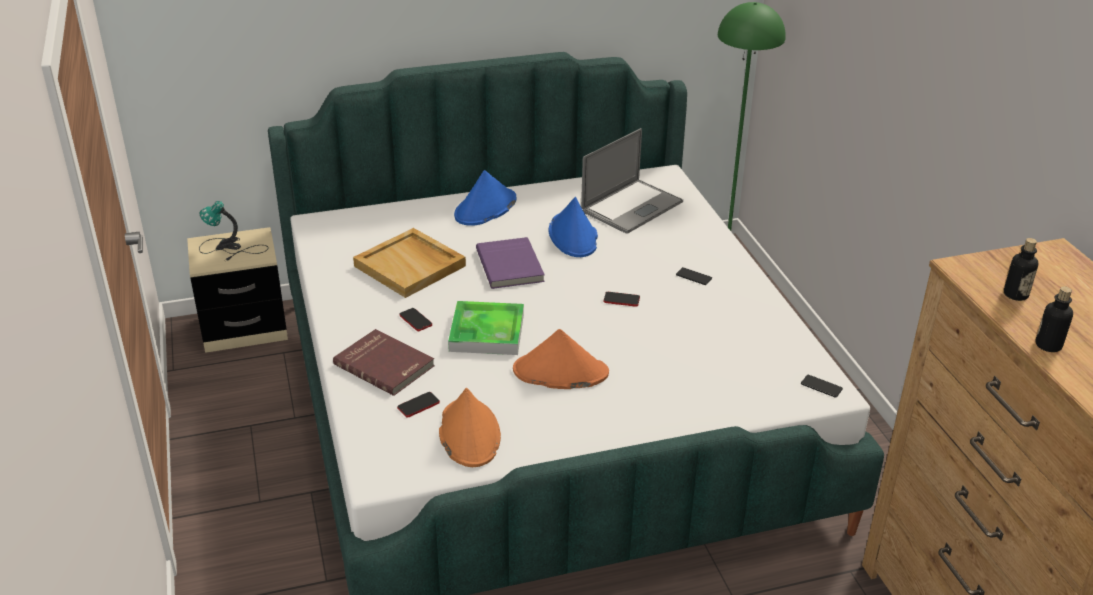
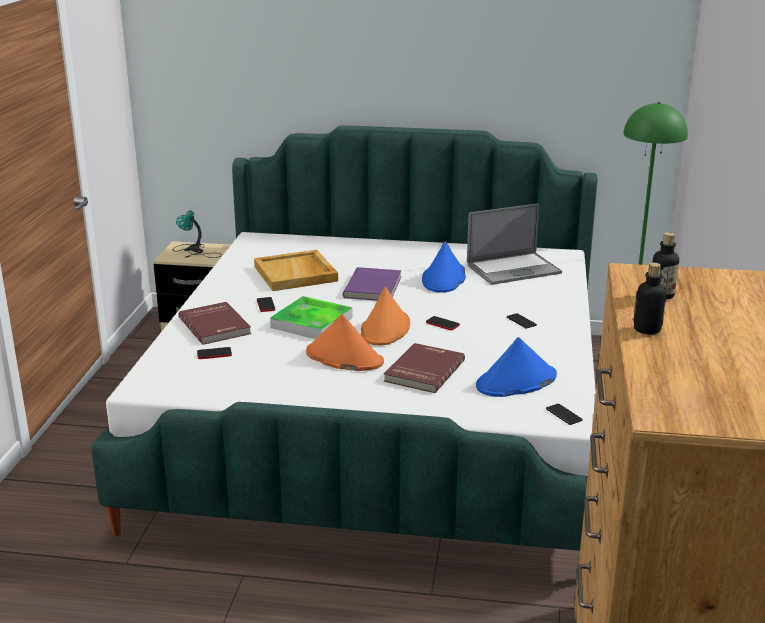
camera: 25 degrees right, 10 degrees down
(469, 433) = (233, 378): orange hat -> orange hat (385, 329)
(485, 208) = (390, 250): blue hat -> blue hat (516, 382)
(652, 368) = (423, 371): none -> red book

